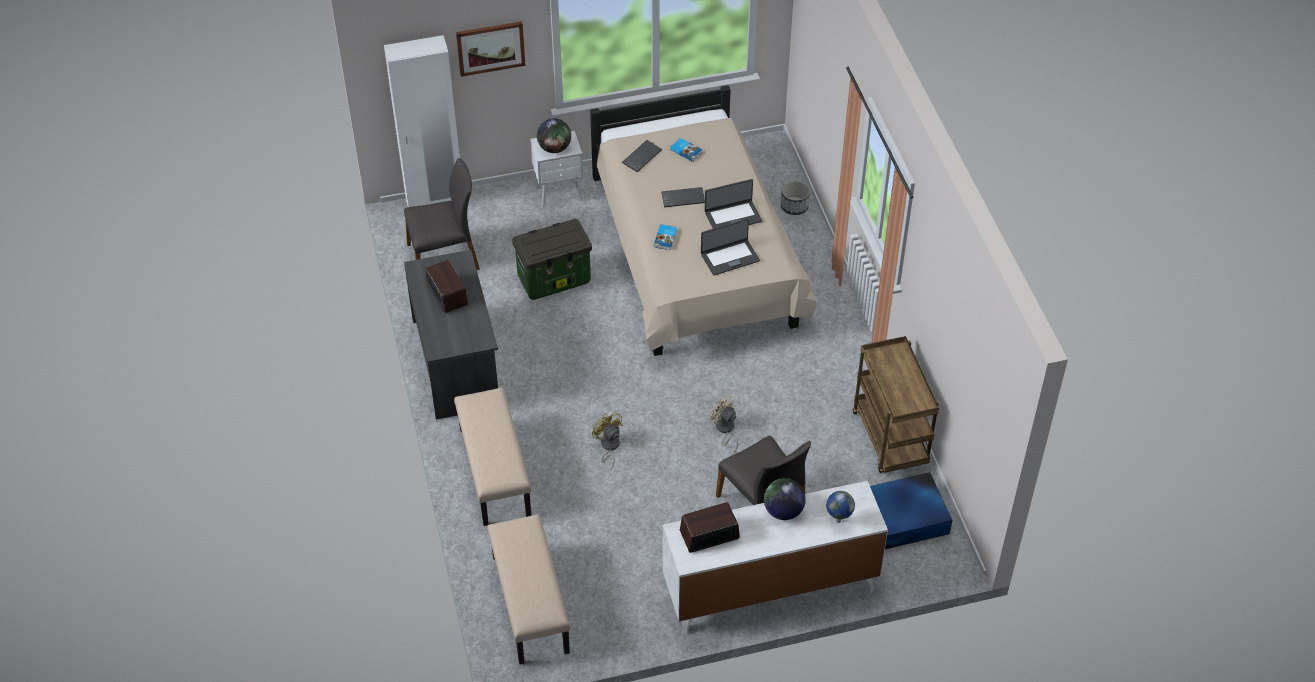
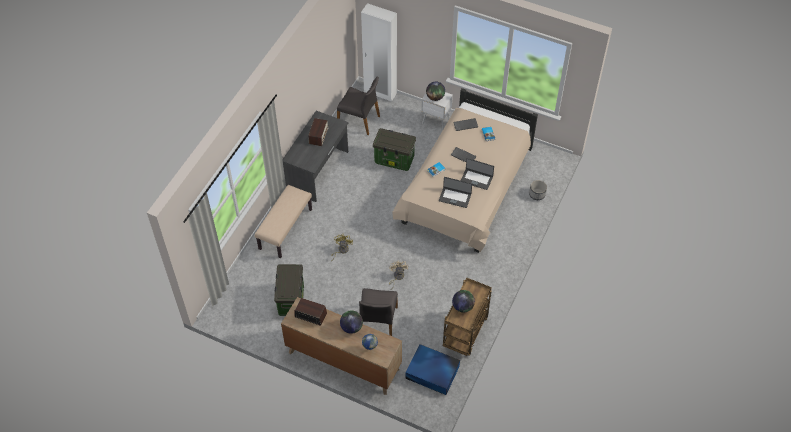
camera: 40 degrees right, 5 degrees up
(490, 47) = (420, 31): picture -> none
(529, 604) = (243, 295): beige bench -> none
(607, 561) = (291, 299): none -> storage box
(769, 589) = (343, 360): white dresser -> brown dresser
(893, 386) = (462, 306): none -> globe

